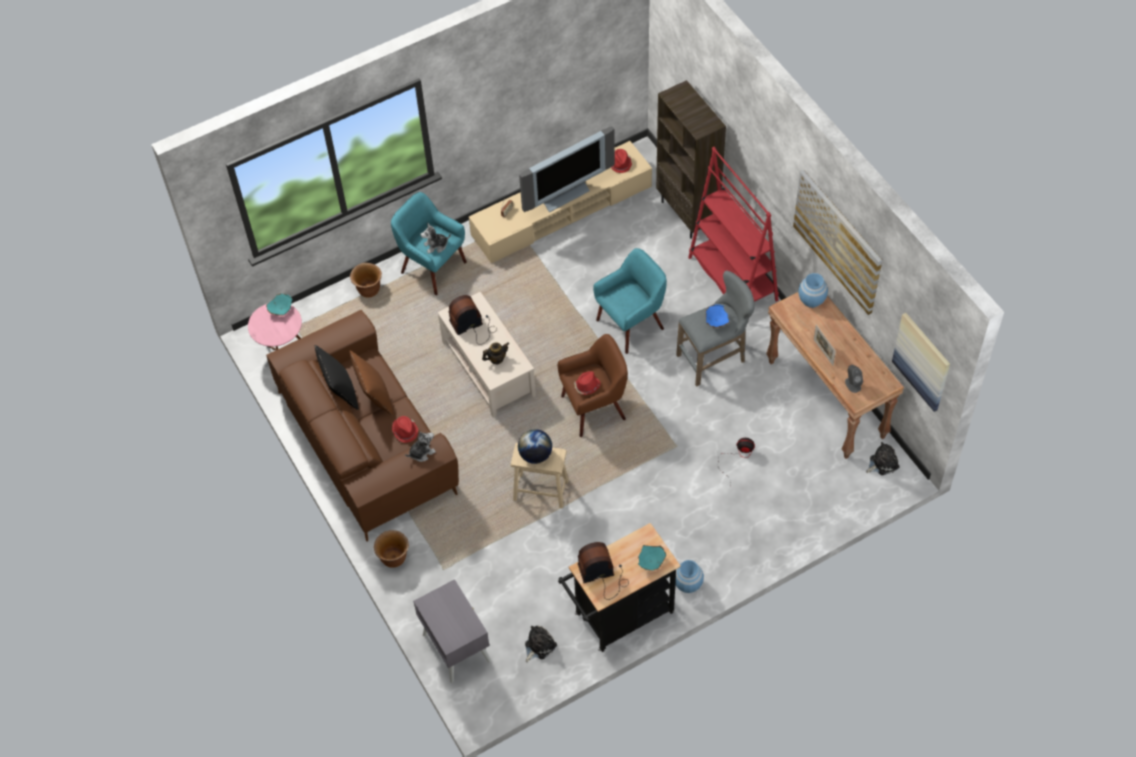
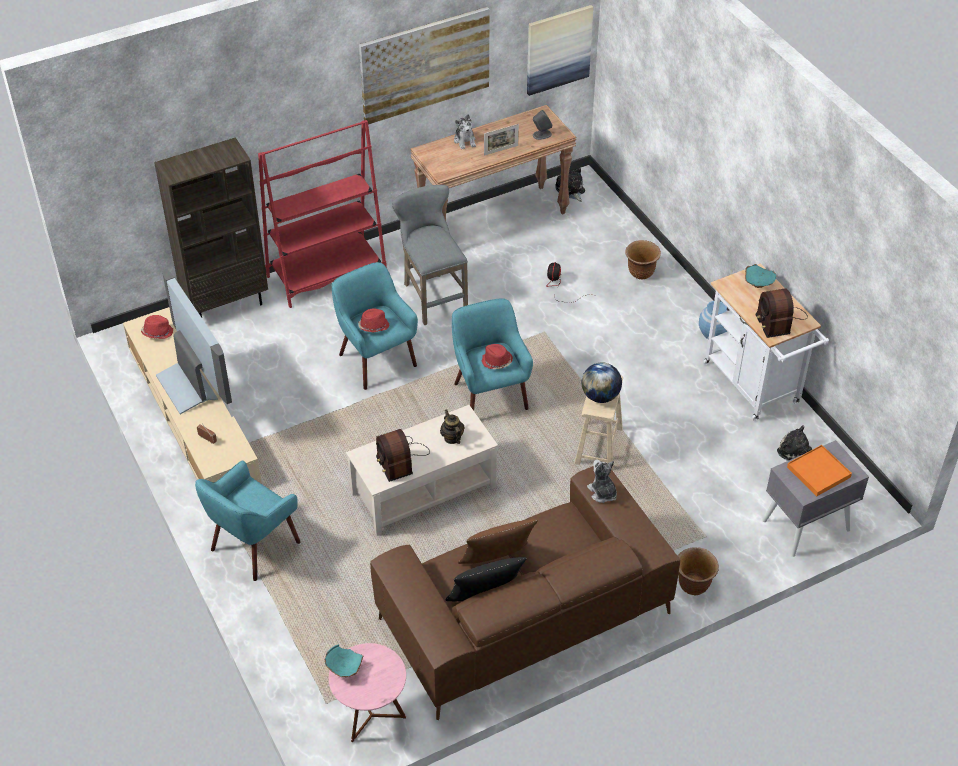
camera: 90 degrees left, 10 degrees down
(368, 290) = (278, 616): brown planter -> brown planter (641, 273)
(405, 431) = (551, 529): red hat -> red hat (373, 326)
(436, 245) = (260, 498): plush toy -> plush toy (465, 141)
(449, 615) = (818, 472): none -> orange tray
(594, 408) = (489, 396): brown armchair -> turquoise armchair
(619, 617) = (755, 387): black cart -> white cart
(716, 321) = (434, 240): blue bowl -> none
(811, 300) = (433, 152): blue vase -> none

